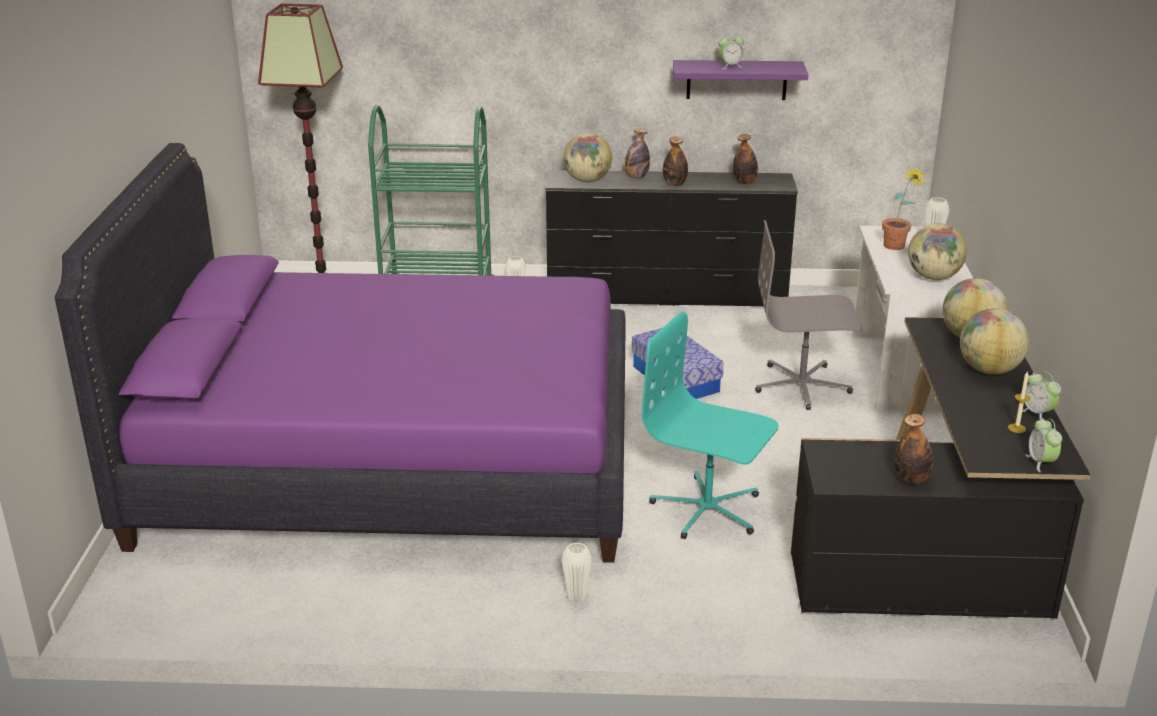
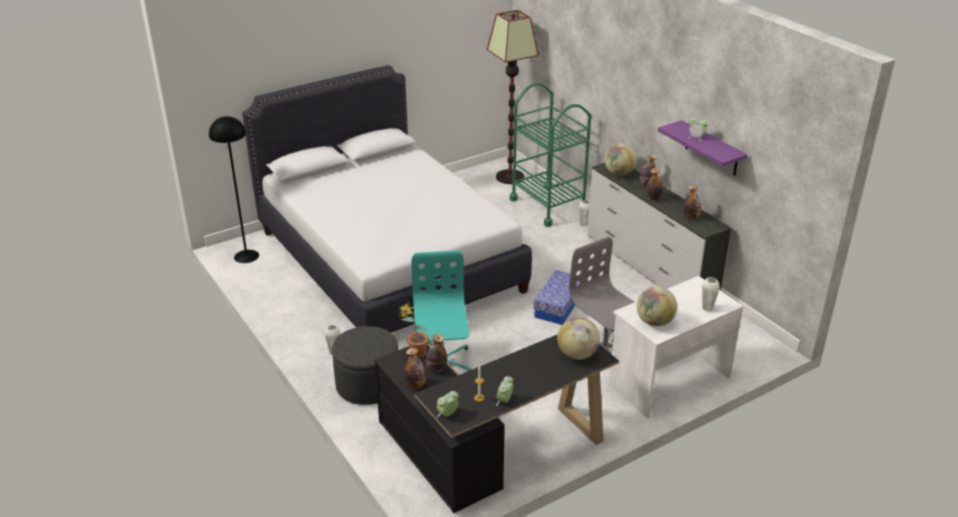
camera: 55 degrees right, 5 degrees up
(164, 596) = (246, 256): none -> black floor lamp
(391, 462) = (388, 261): purple bed -> white bed
(666, 296) = (649, 268): black dresser -> white dresser
(696, 593) = (368, 385): none -> grey ottoman
(885, 451) = (436, 368): none -> bottle
(897, 248) = (681, 298): potted plant -> potted plant (415, 355)
(989, 370) = (541, 371): globe -> none

